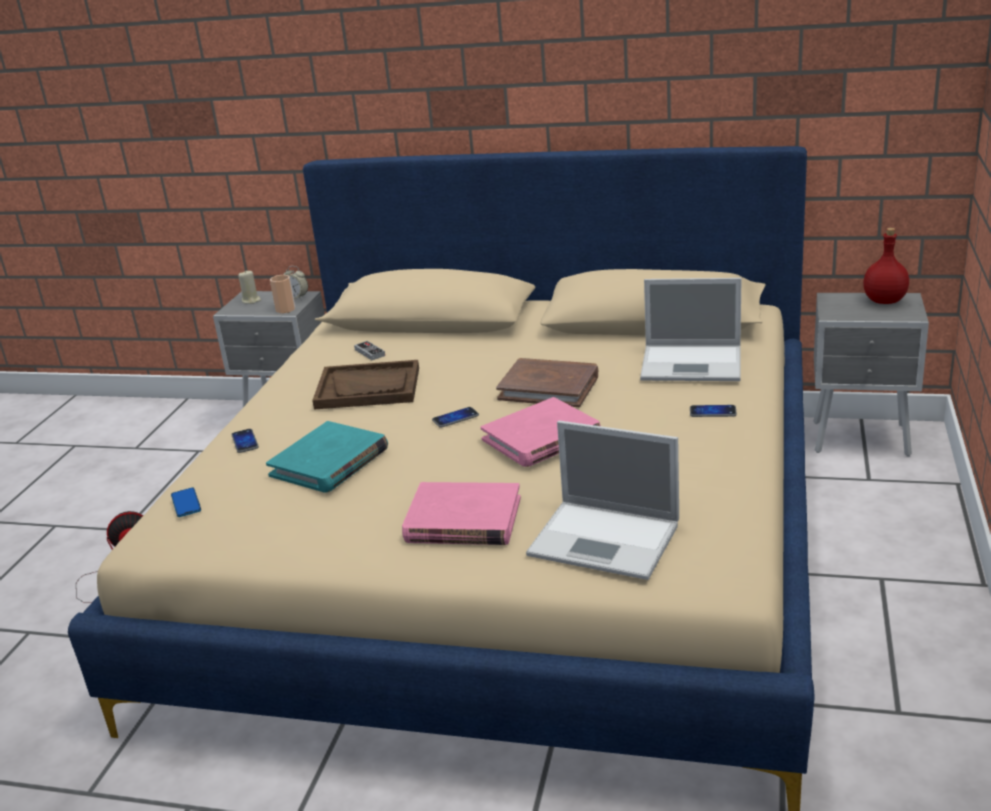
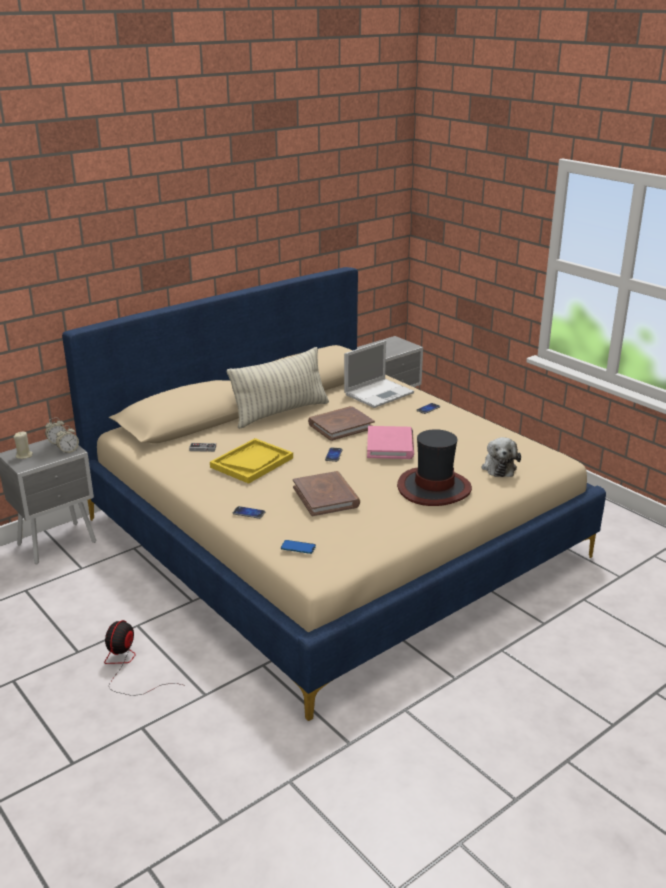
camera: 55 degrees left, 0 degrees up
(285, 309) = (68, 451): cup -> alarm clock
(329, 462) = (326, 497): turquoise book -> brown book
(368, 388) = (252, 462): brown tray -> yellow tray
(463, 520) = (434, 488): pink book -> hat
(529, 343) = (280, 412): none -> pillow
(607, 540) = (498, 467): laptop -> plush toy
(885, 301) = (389, 343): red bottle -> none

